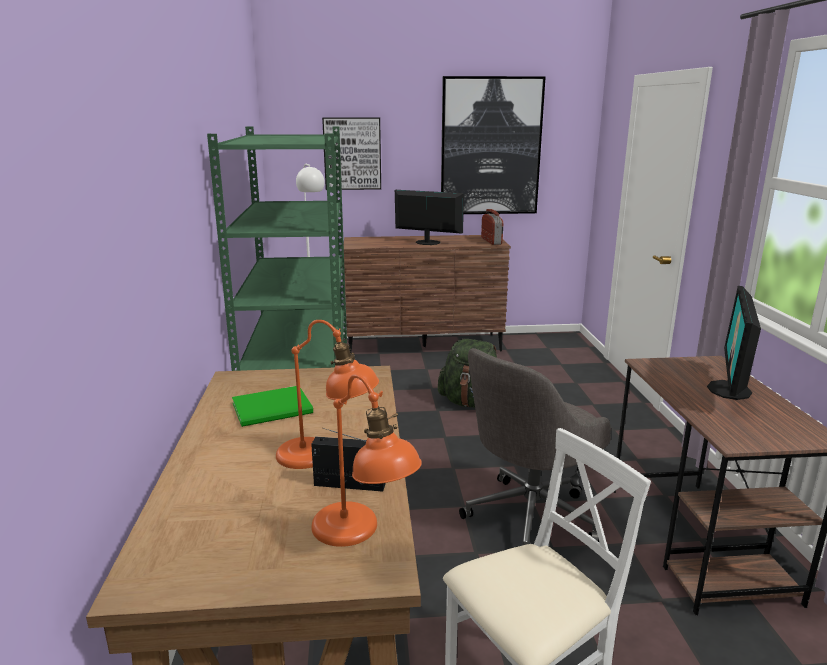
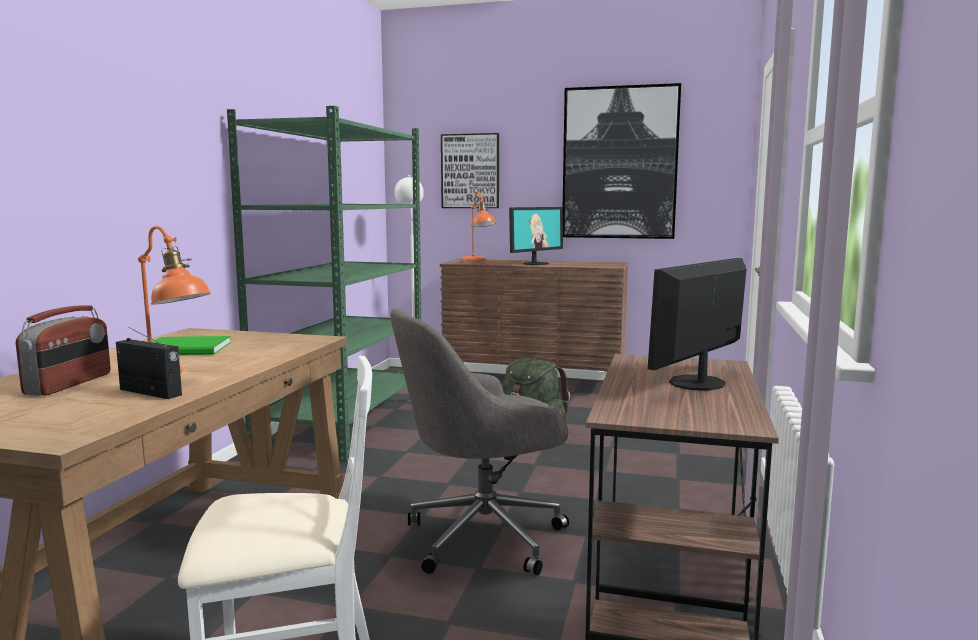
camera: 20 degrees right, 10 degrees down
(364, 538) = (91, 420): orange table lamp -> orange table lamp (478, 261)
(427, 242) = (535, 263): monitor -> monitor turned 90 degrees clockwise
(491, 241) = (609, 265): radio -> radio (69, 384)

